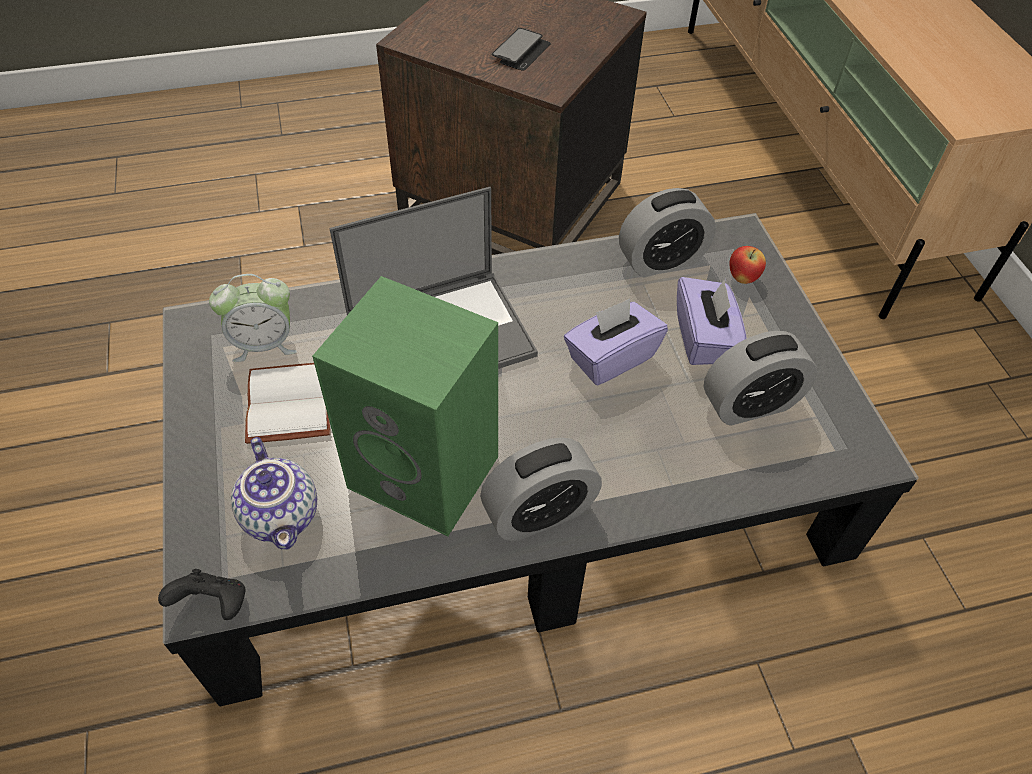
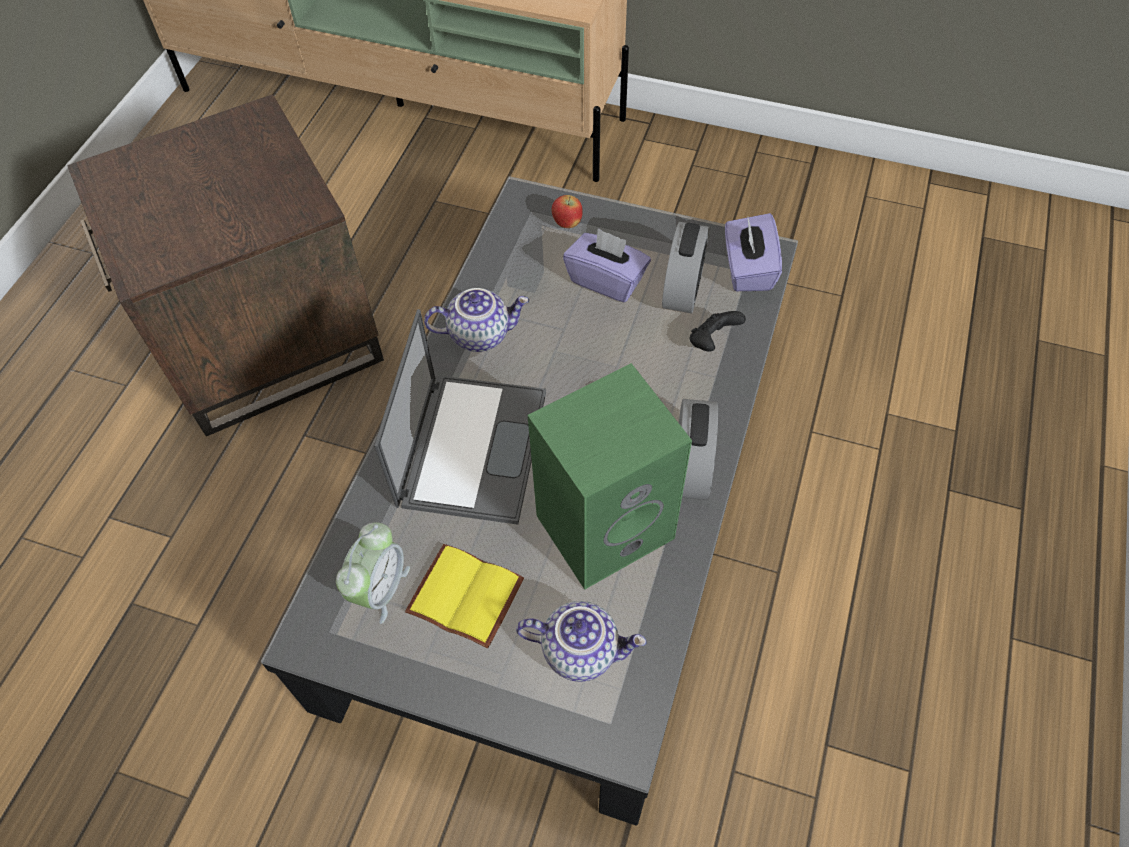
camera: 55 degrees left, 5 degrees up
(214, 604) = (635, 737): black game controller -> black game controller (712, 341)
(286, 402) = (462, 598): white book -> yellow book
(521, 51) = (243, 202): phone -> none
(563, 280) = (480, 333): none -> teapot
(610, 358) = (582, 347): purple tissue box -> purple tissue box (747, 269)
(661, 260) = (510, 260): alarm clock -> none

